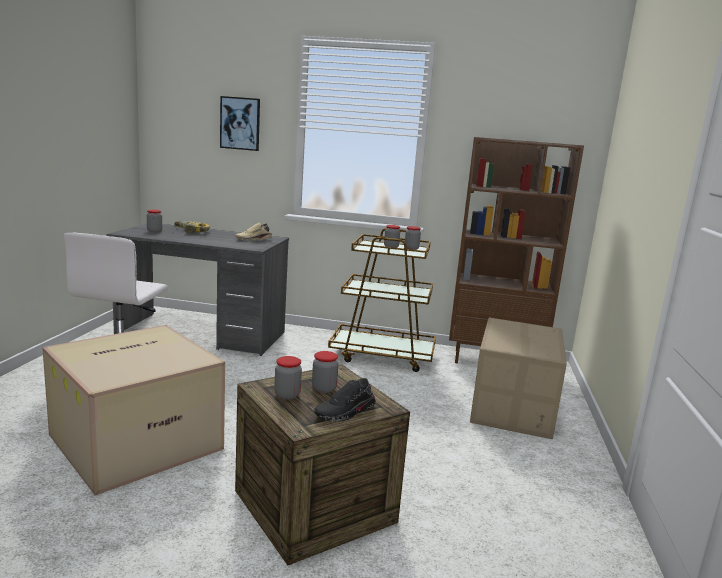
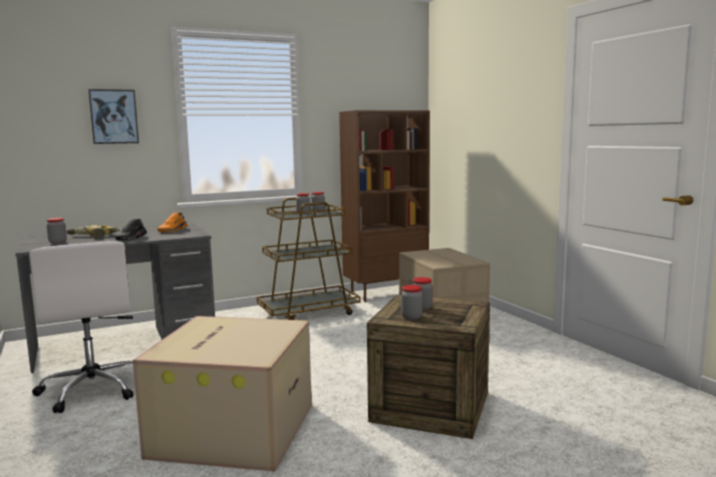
camera: 35 degrees left, 5 degrees down
(254, 240) = (173, 230): beige shoe -> orange shoe
(346, 412) = (463, 313): black shoe -> black shoe (132, 238)

